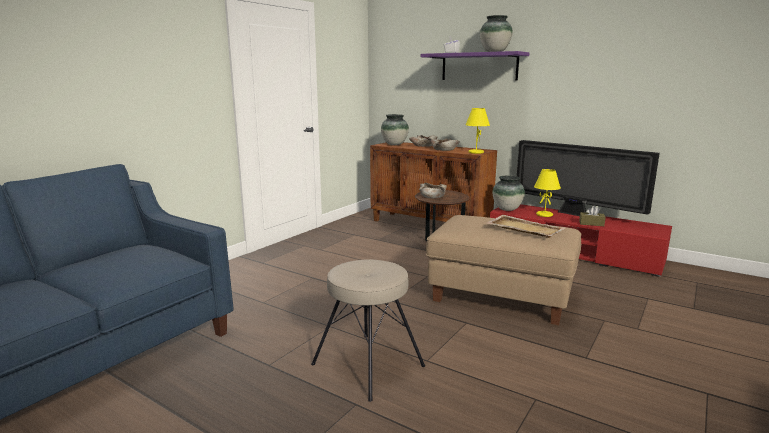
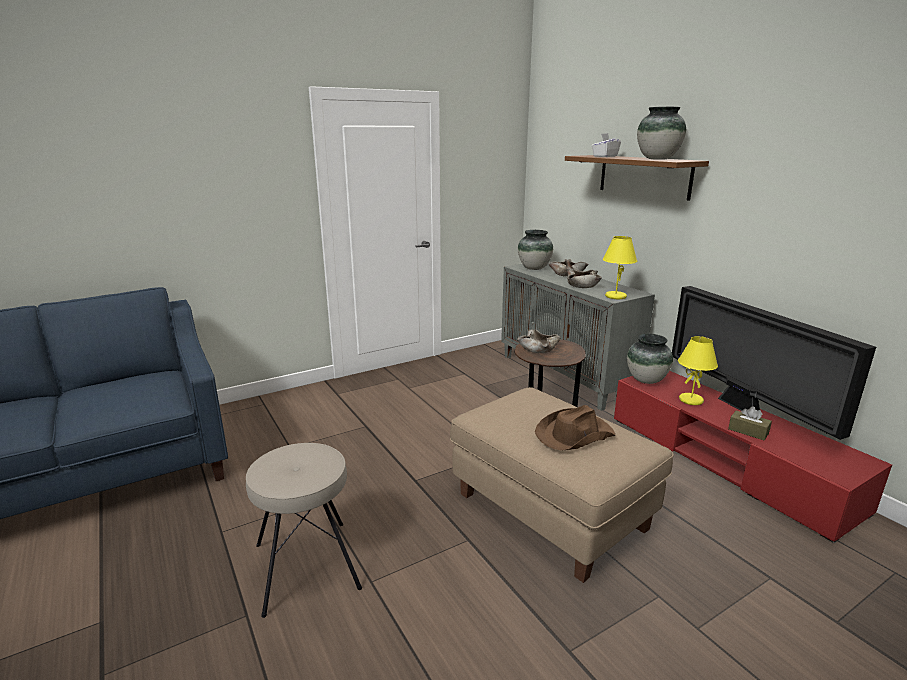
camera: 25 degrees right, 5 degrees up
(430, 225) = (565, 376): brown cabinet -> grey cabinet
(479, 67) = (644, 176): purple shelf -> brown shelf
(524, 228) = (573, 435): beige tray -> brown hat

